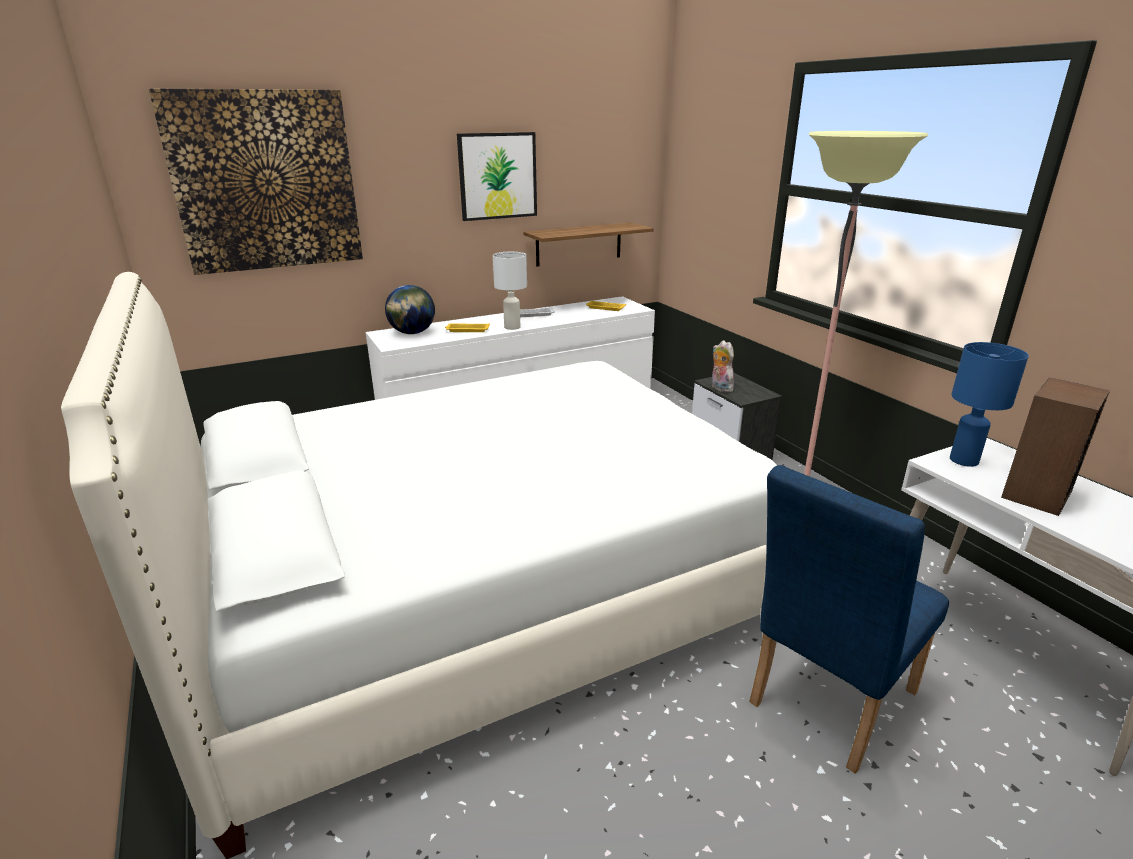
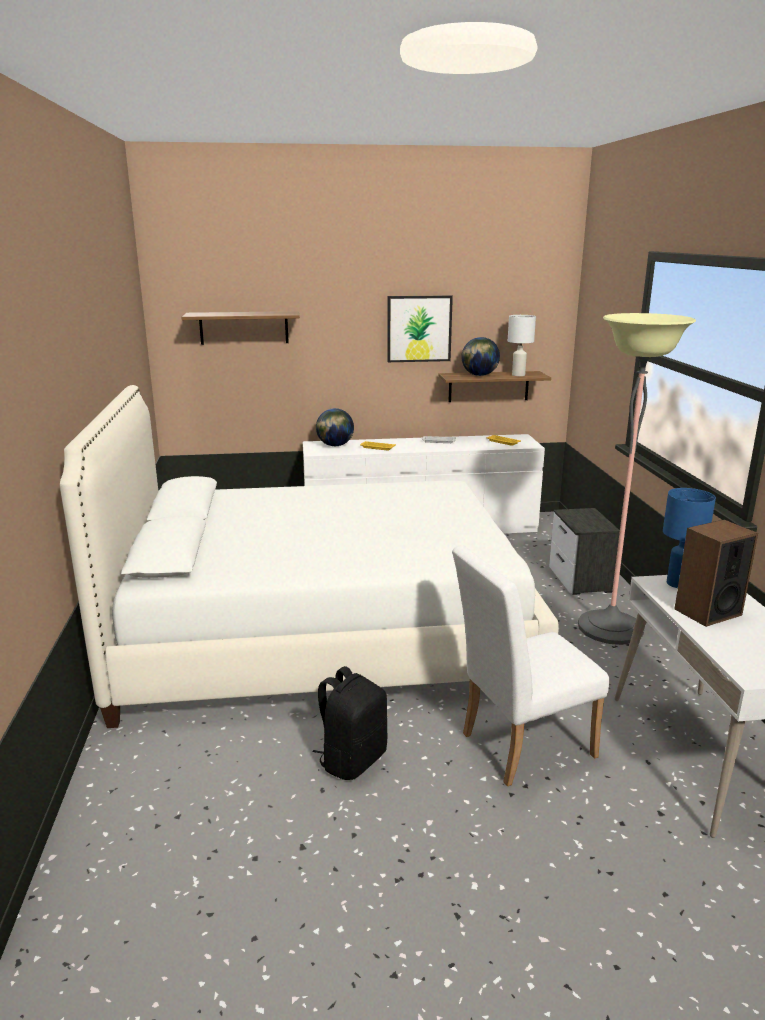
camera: 20 degrees right, 5 degrees down
(266, 182) = (244, 327): picture -> shelf
(511, 327) = (412, 449): white table lamp -> white table lamp (518, 375)
(574, 231) = (479, 375): none -> globe
(641, 794) = (352, 759): none -> black backpack
(719, 388) = (570, 518): plush toy -> none
(825, 703) = (519, 747): blue chair -> white chair

